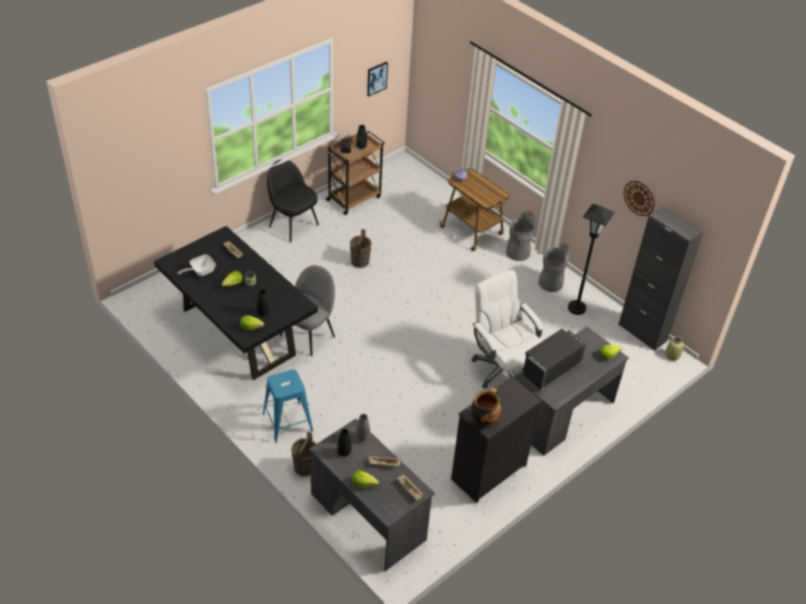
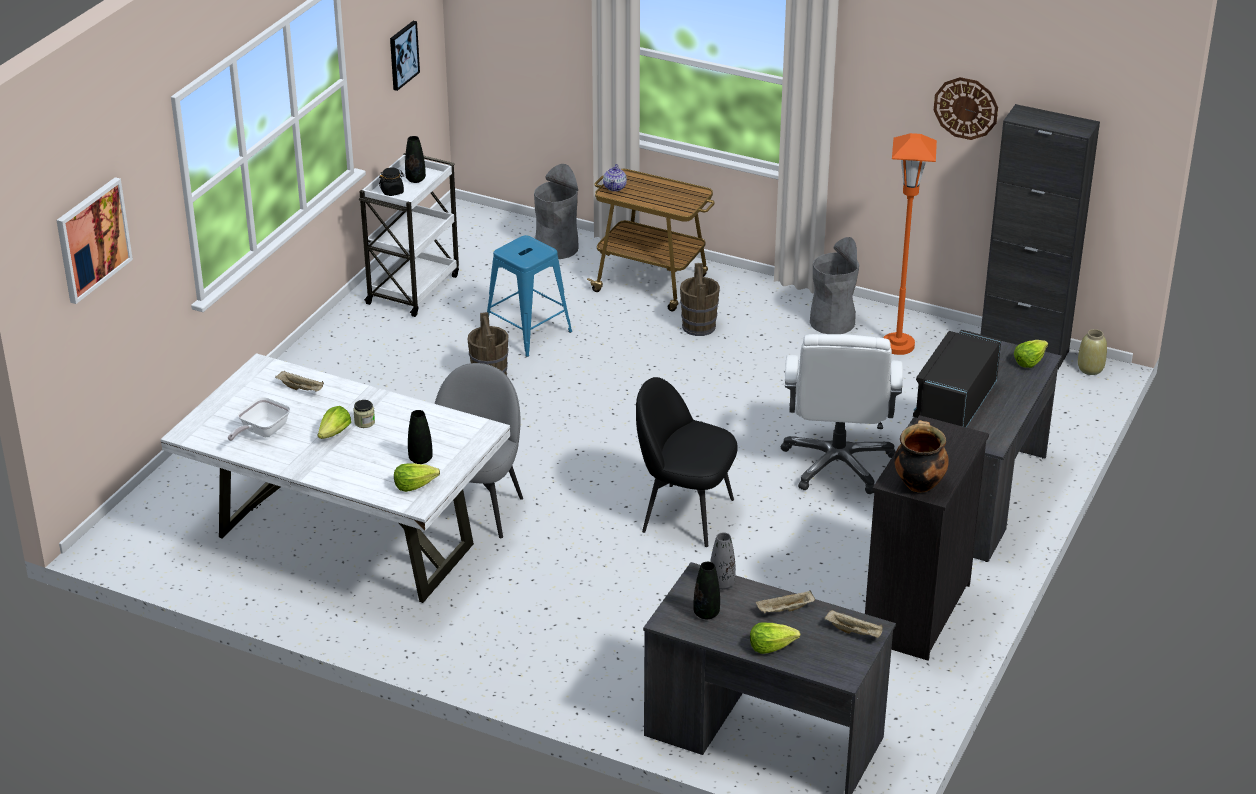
camera: 20 degrees left, 10 degrees down
(142, 154) = (92, 239): none -> picture
(238, 332) = (344, 541): black dining table -> white dining table
(287, 422) = (528, 646): blue stool -> blue stool (527, 332)
(293, 225) = (330, 356): black chair -> black chair (685, 514)
(304, 467) = (605, 701): brown bucket -> brown bucket (698, 327)
(354, 198) = (414, 288): brown cart -> white cart
(502, 369) = (838, 464): white office chair -> white office chair turned 120 degrees counterclockwise
(517, 253) = (749, 294): grey trash can -> grey trash can (557, 248)
(576, 308) = (898, 345): black floor lamp -> orange floor lamp

